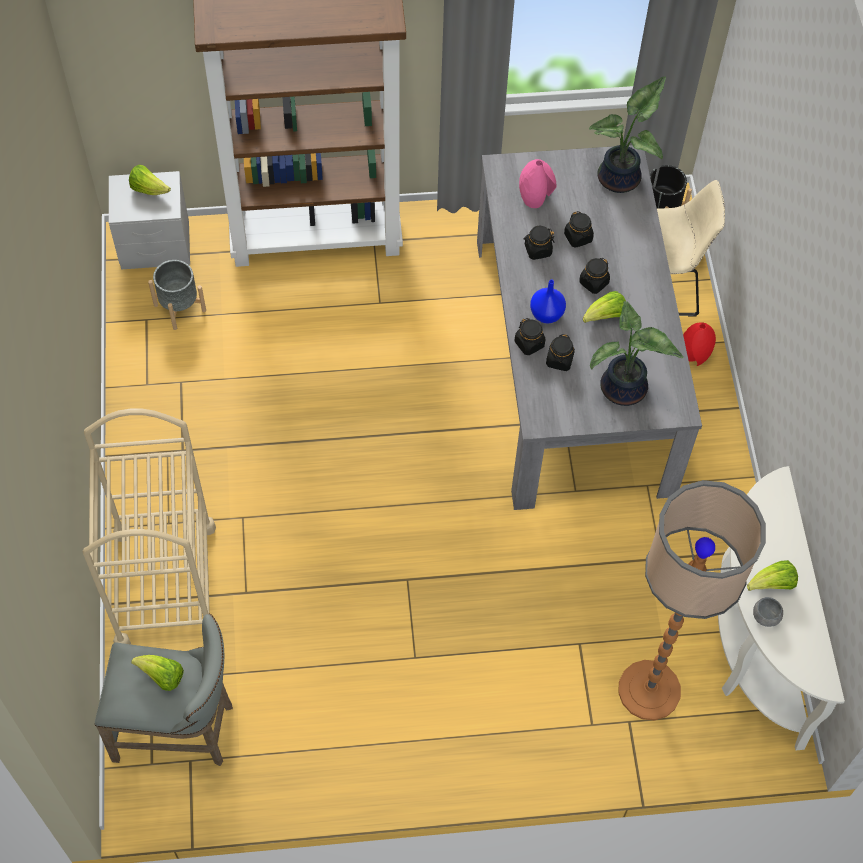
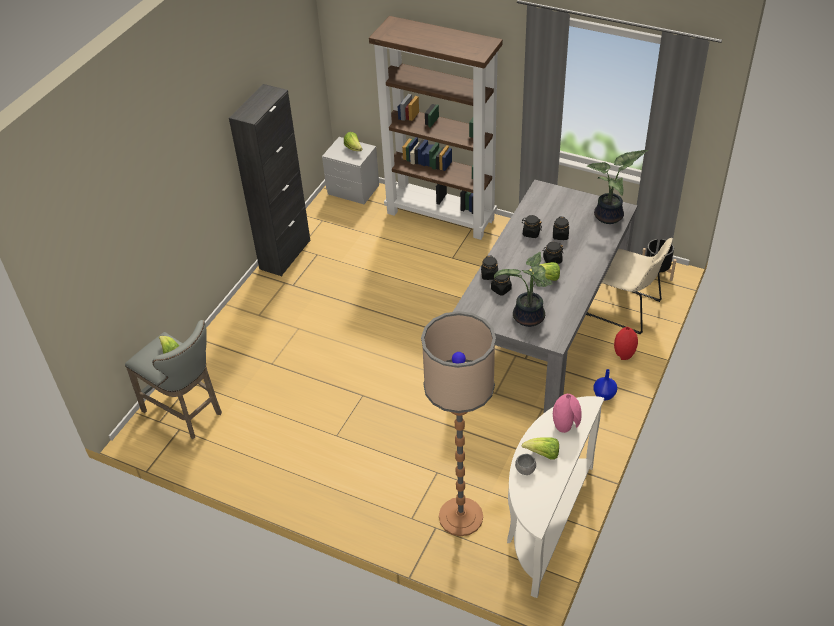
camera: 35 degrees right, 15 degrees down
(133, 403) = (285, 254): none -> black cabinet
(166, 585) = (234, 342): beige cart -> none
(179, 308) = (343, 221): grey planter -> none
(535, 197) = (550, 208): pink vase -> pink vase (566, 425)
(546, 314) = (511, 264): blue vase -> blue vase (604, 395)

